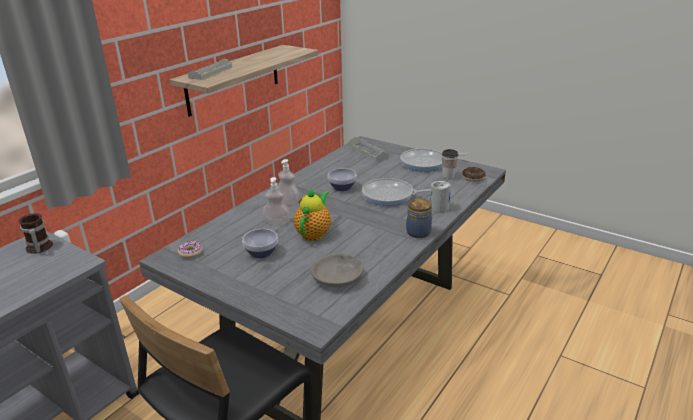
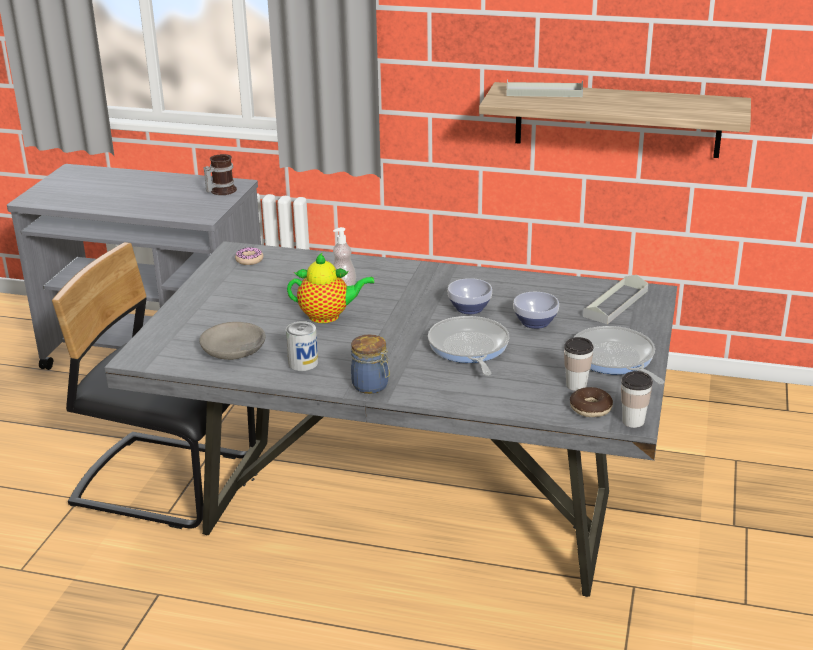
camera: 70 degrees right, 0 degrees up
(262, 252) = (269, 296): bowl -> bowl (536, 322)
(288, 201) = (401, 282): soap dispenser -> none
(439, 208) = (456, 391): can -> can (303, 363)
(489, 171) = (633, 421): none -> cup

